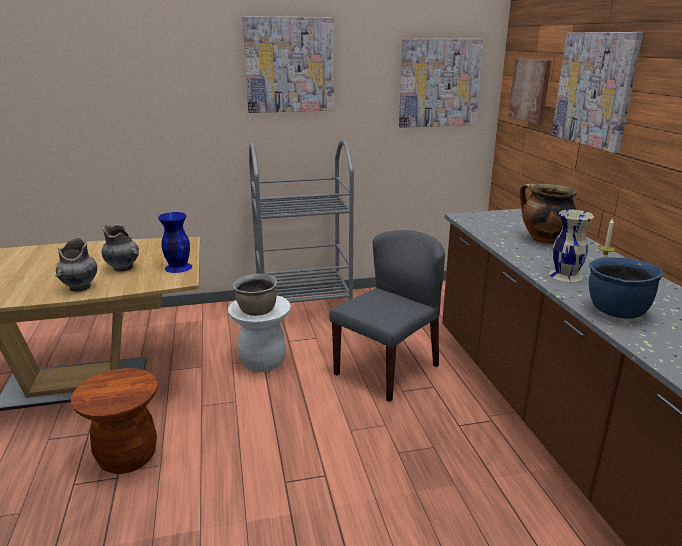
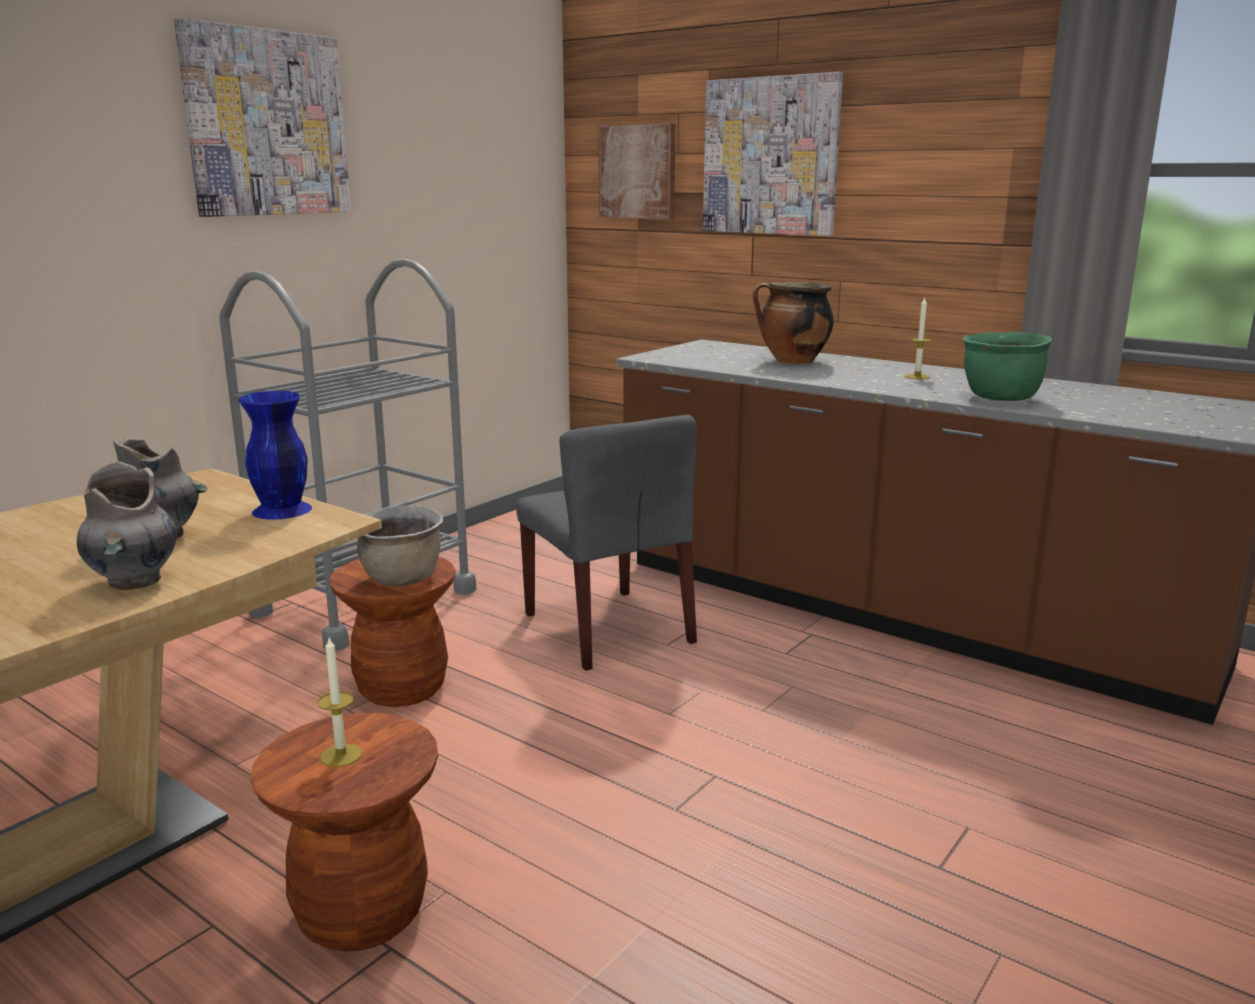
camera: 40 degrees left, 5 degrees down
(114, 388) = (341, 755): none -> candle
(263, 362) = (401, 688): white stool -> brown stool
(387, 369) = (608, 628): grey chair -> grey chair turned 150 degrees clockwise
(439, 83) = (492, 166): picture -> none
(565, 275) = (889, 383): beige vase -> none
(616, 311) = (1000, 398): blue cooking pot -> green cooking pot

